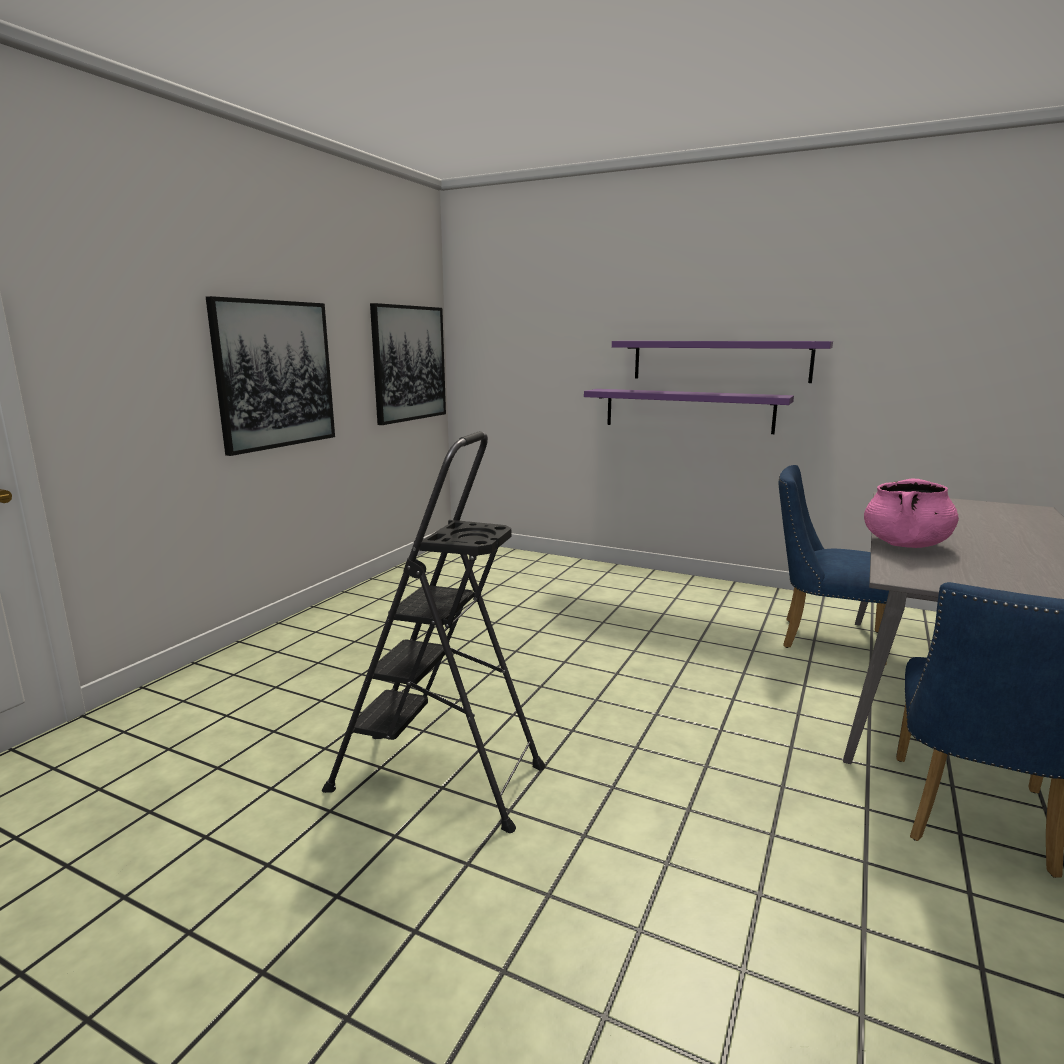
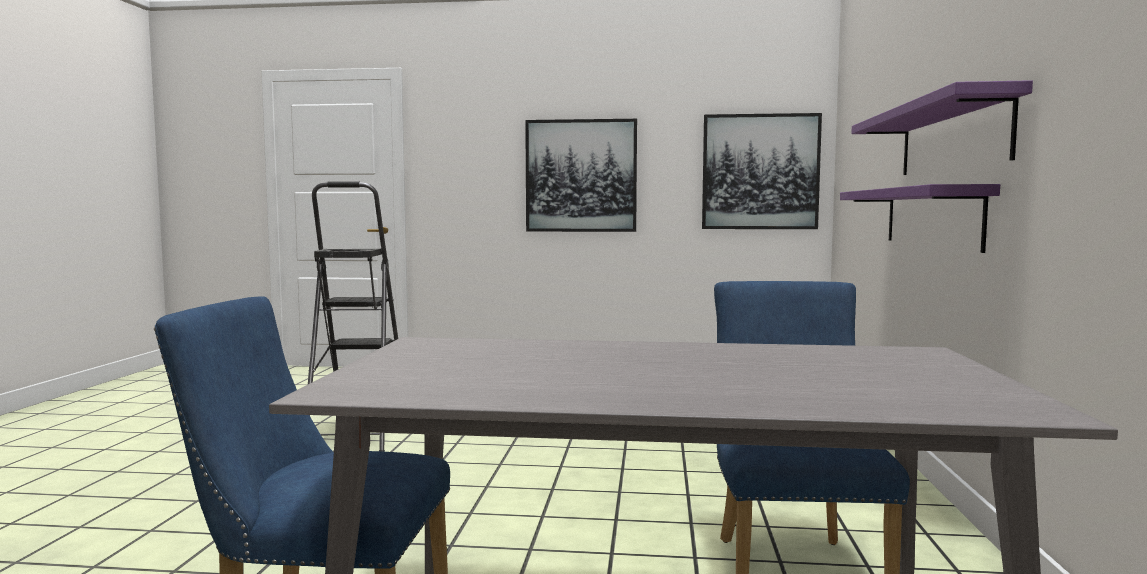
camera: 70 degrees right, 10 degrees down
(905, 544) = (573, 346): pink cooking pot -> none

